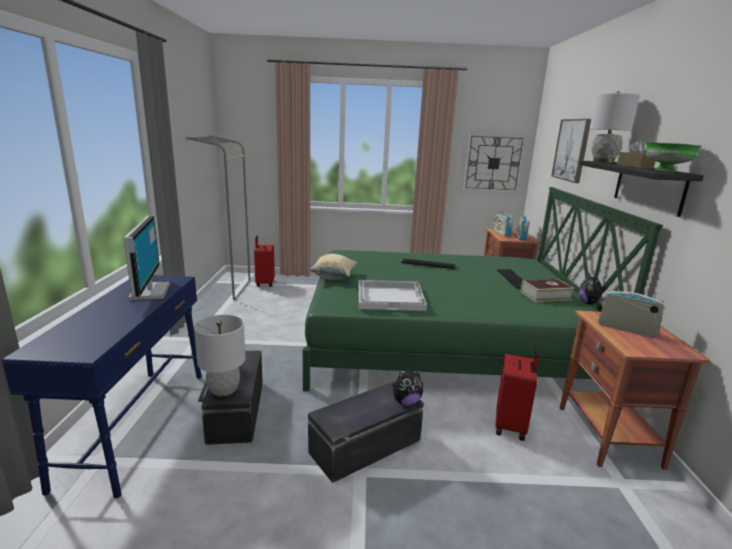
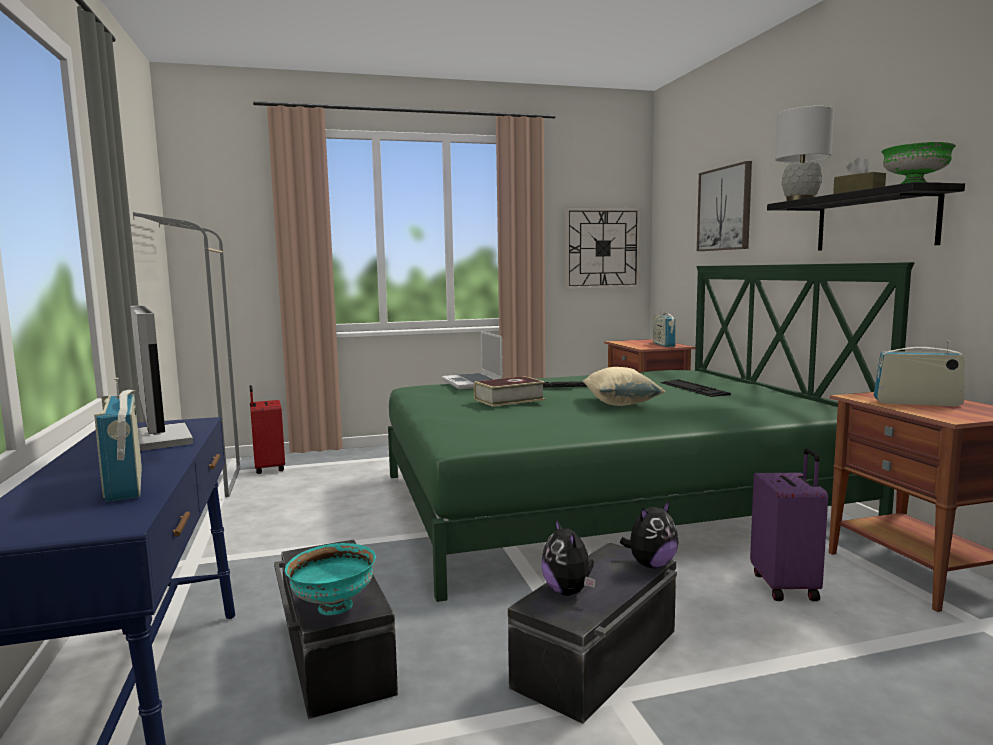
camera: 15 degrees left, 10 degrees down
(224, 393) = (334, 608): white table lamp -> turquoise bowl
(333, 277) = (435, 413): beige pillow -> beige pillow (620, 404)
(374, 254) = (473, 383): none -> laptop
(390, 297) = (549, 422): white tray -> none
(501, 233) = (633, 343): radio -> radio (125, 484)
(511, 426) = (786, 586): red suitcase -> purple suitcase
(545, 295) = (755, 398): book -> book (509, 399)
(589, 303) = (816, 400): plush toy -> plush toy (569, 592)

